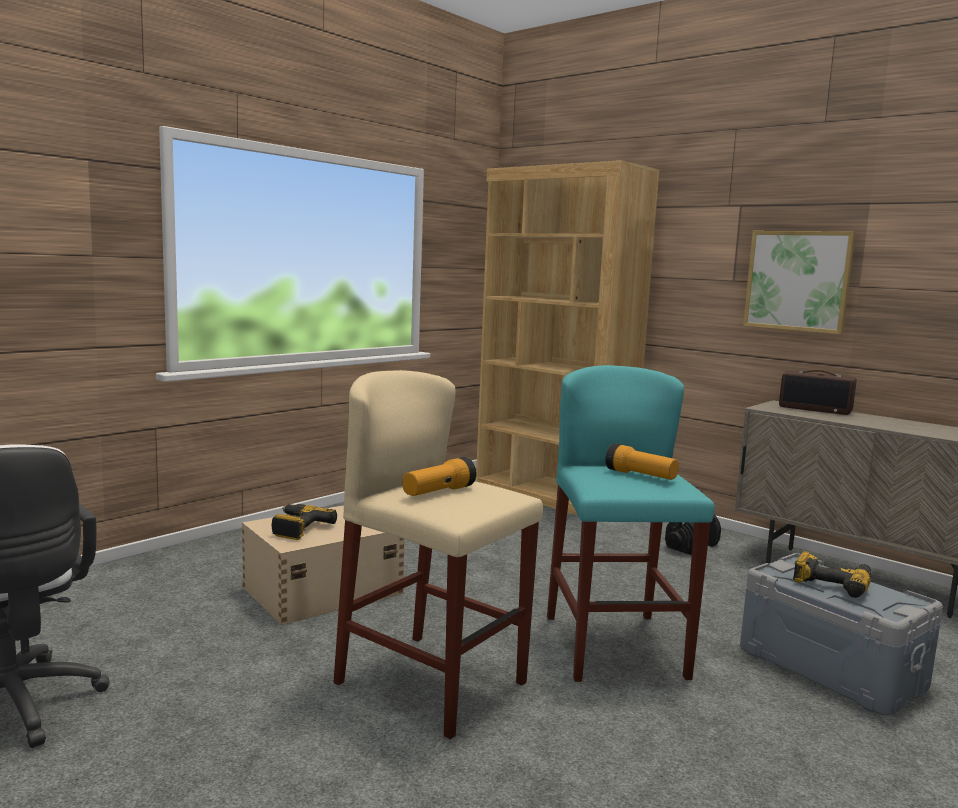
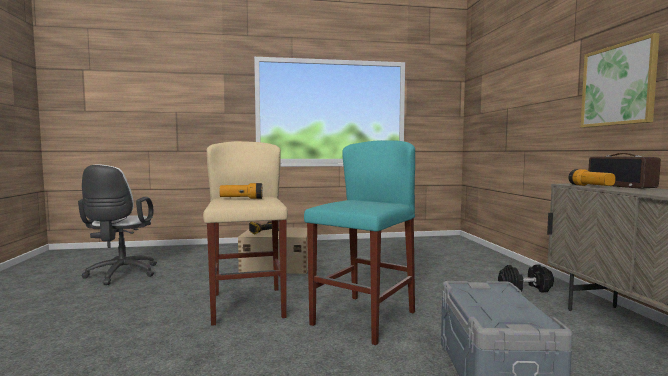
camera: 40 degrees right, 5 degrees down
(551, 496) = (472, 252): brown bookcase -> none
(640, 476) = (365, 203): flashlight -> flashlight (591, 186)
(832, 583) = (496, 301): power drill -> none

